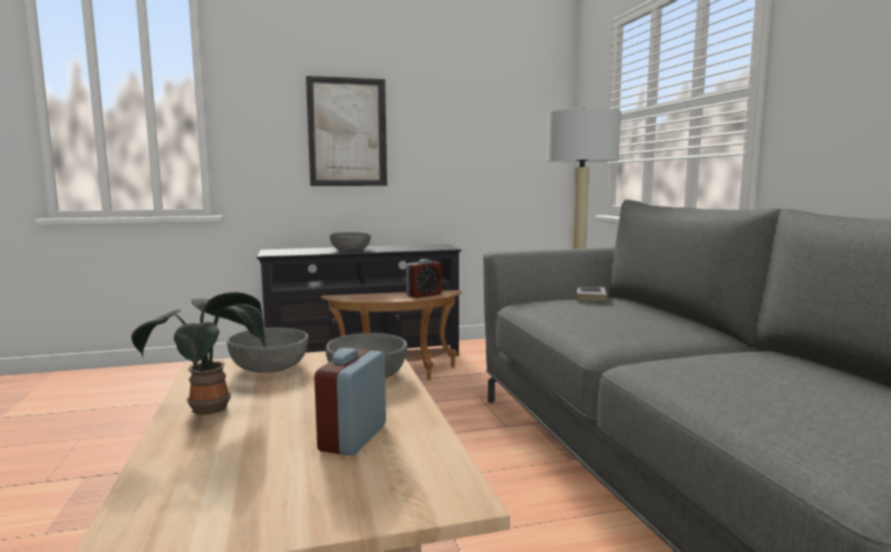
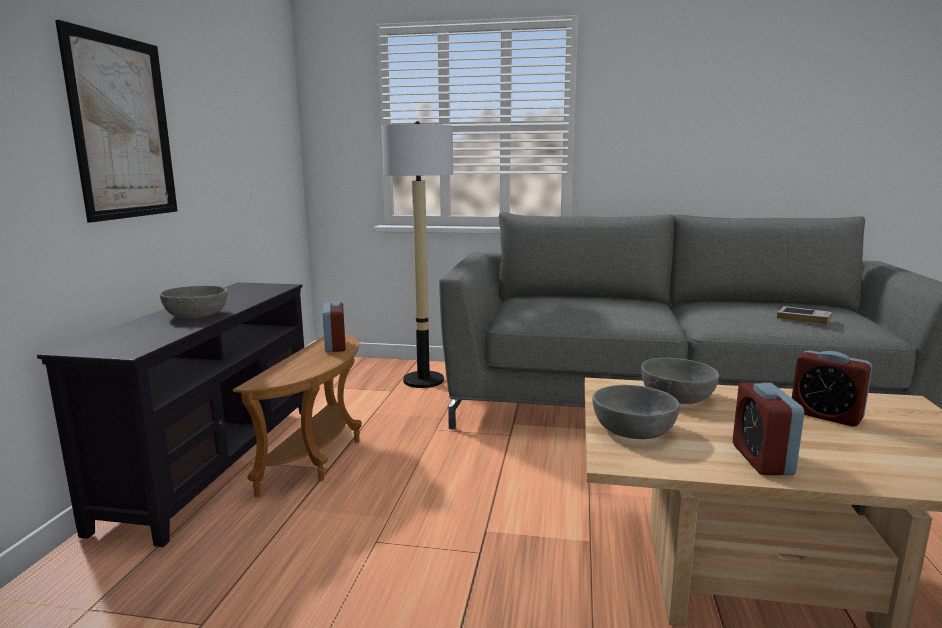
camera: 65 degrees left, 5 degrees up
(213, 408) = (761, 459): potted plant -> alarm clock
(591, 298) = (527, 300): book -> book (804, 318)

